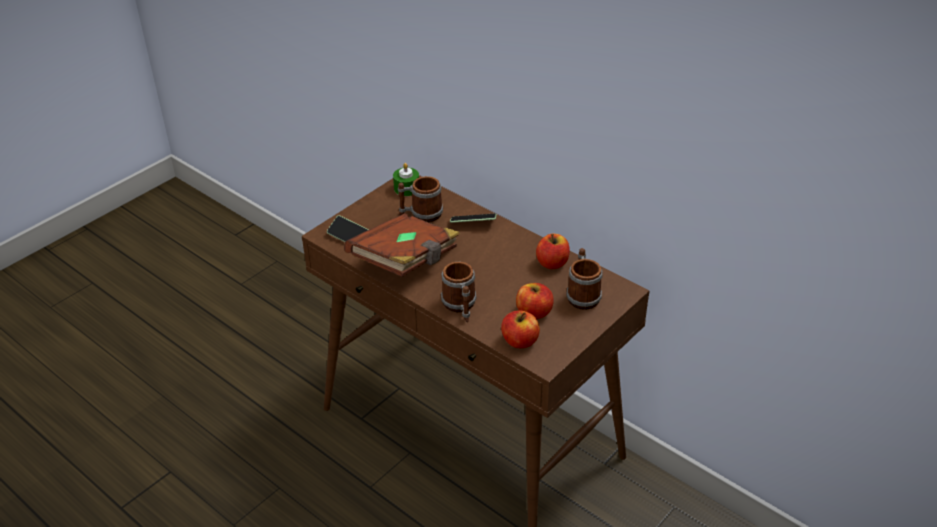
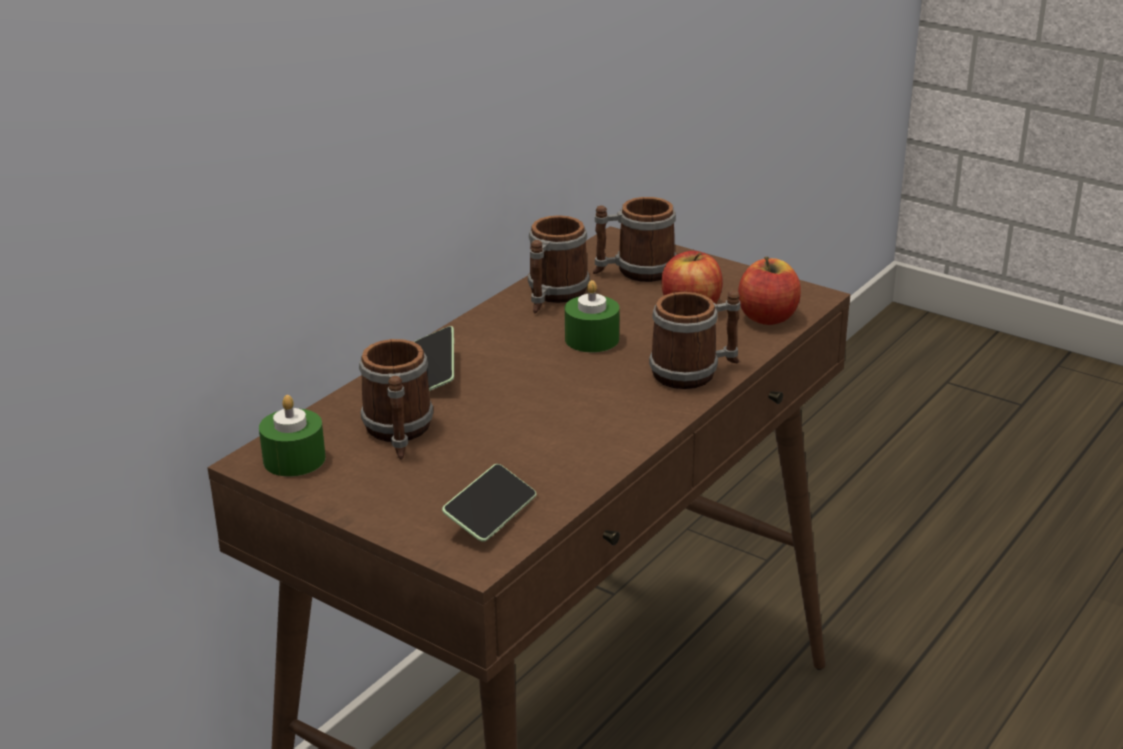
camera: 95 degrees left, 10 degrees down
(406, 261) = (568, 437): brown book -> none
(501, 274) = (592, 339): none -> green candle
(552, 263) = (553, 296): apple -> mug

